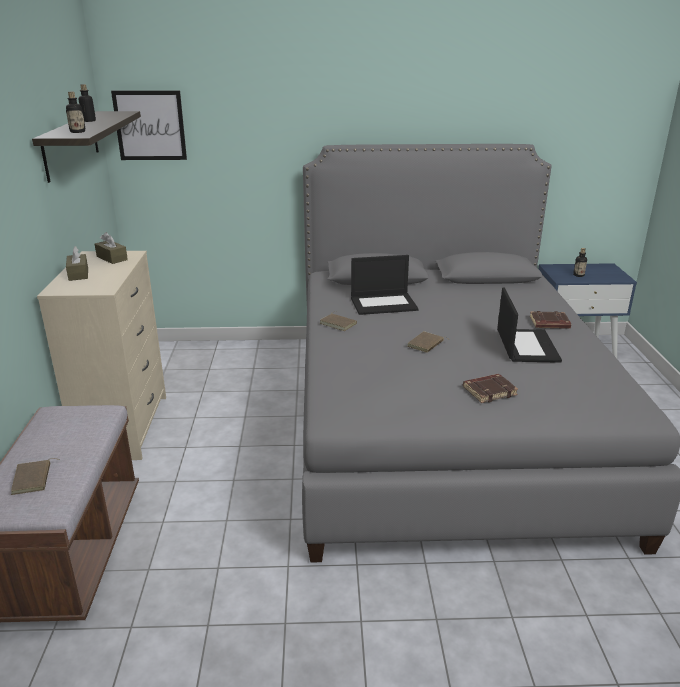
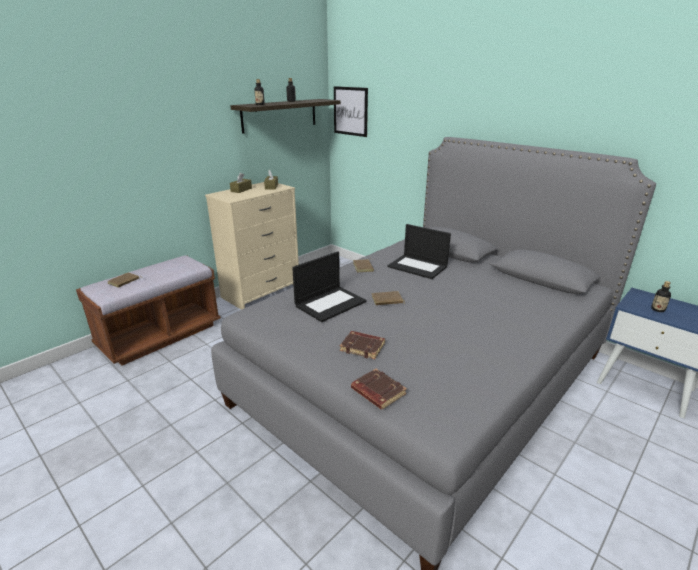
camera: 45 degrees right, 0 degrees up
(526, 345) = (461, 334): laptop -> laptop (330, 303)
(549, 323) = (519, 329): brown book -> brown book (377, 392)

